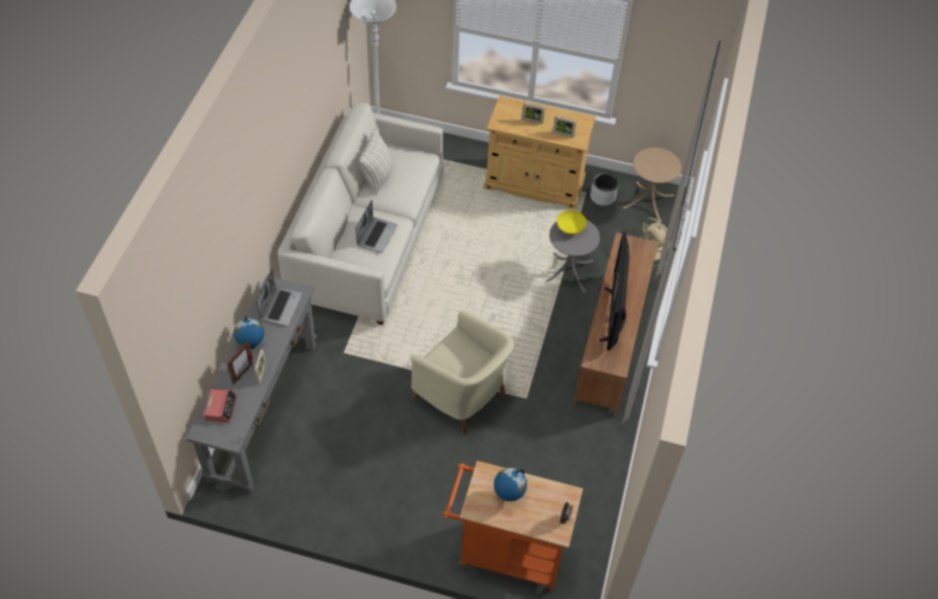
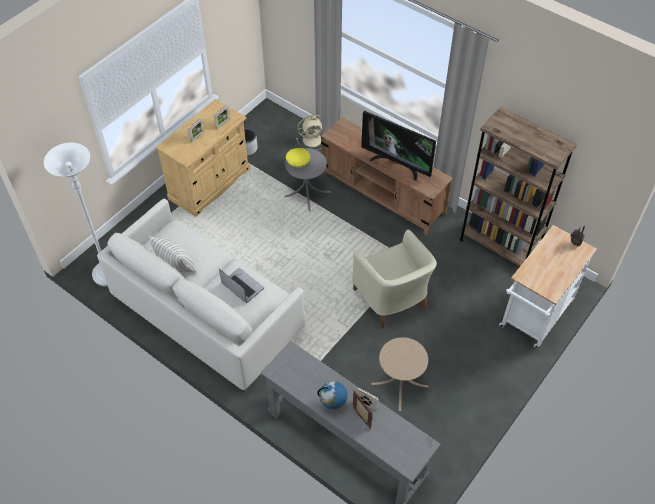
camera: 65 degrees left, 0 degrees up
(221, 408) = (390, 445): alarm clock -> none
(280, 306) = (300, 370): laptop -> none
(462, 397) = (391, 300): beige armchair -> beige armchair turned 90 degrees clockwise
(506, 552) = (533, 318): orange cart -> white cart
(508, 495) = (546, 268): globe -> none
(594, 487) = (498, 248): none -> brown bookcase
(648, 201) = (266, 124): beige side table -> beige side table (399, 385)

